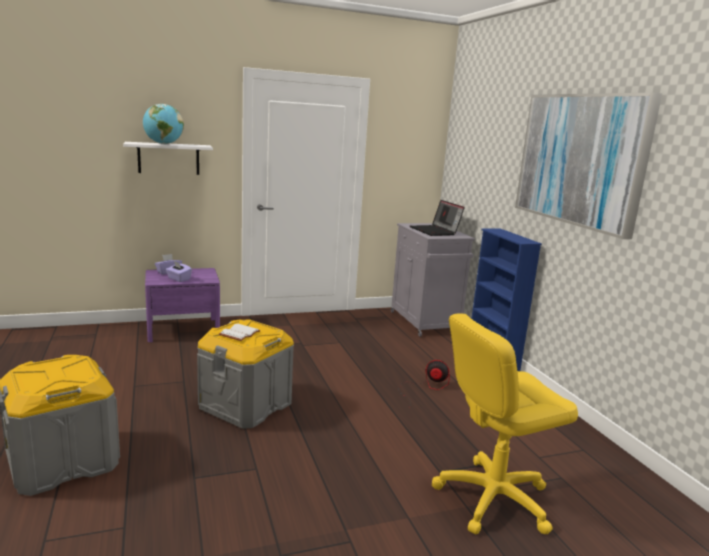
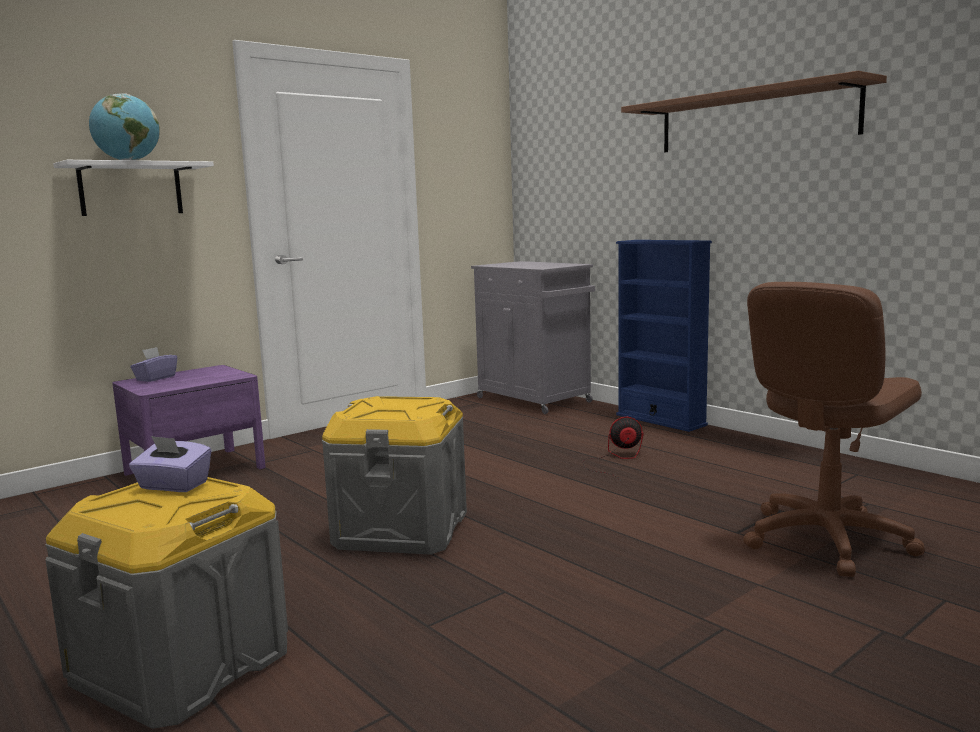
camera: 20 degrees left, 5 degrees down
(178, 279) = (186, 382): purple tissue box -> purple tissue box (173, 486)
(239, 333) = (386, 409): white book -> none
(435, 231) = (535, 265): laptop -> none
(493, 498) = (825, 540): yellow office chair -> brown office chair
(580, 160) = (754, 119): picture -> brown shelf

